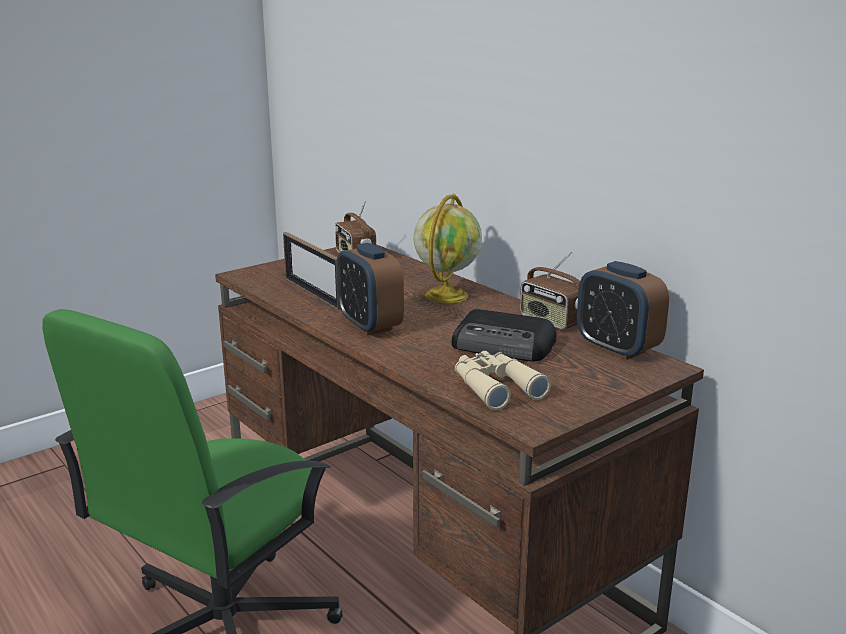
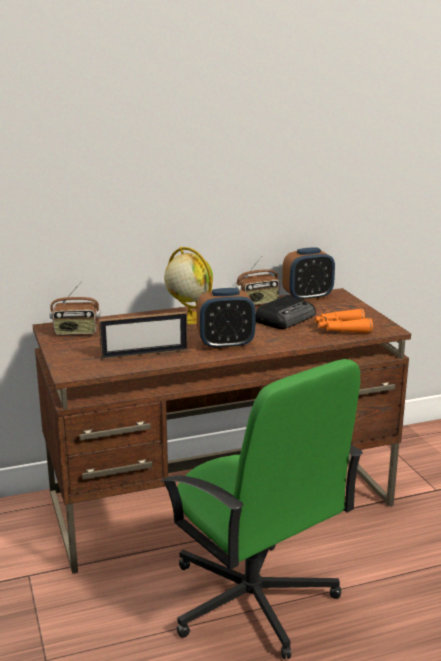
camera: 70 degrees left, 0 degrees up
(495, 387) = (341, 329): beige binoculars -> orange binoculars

